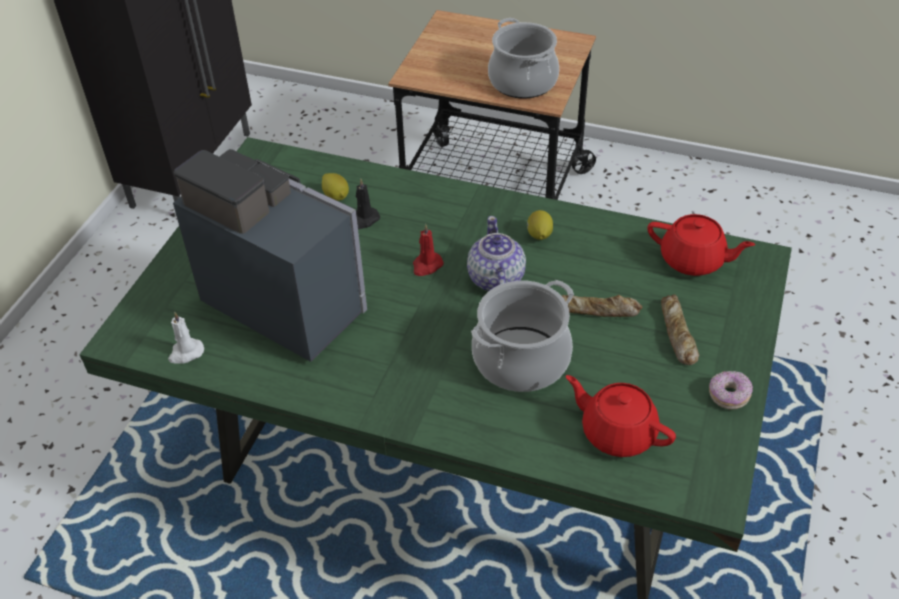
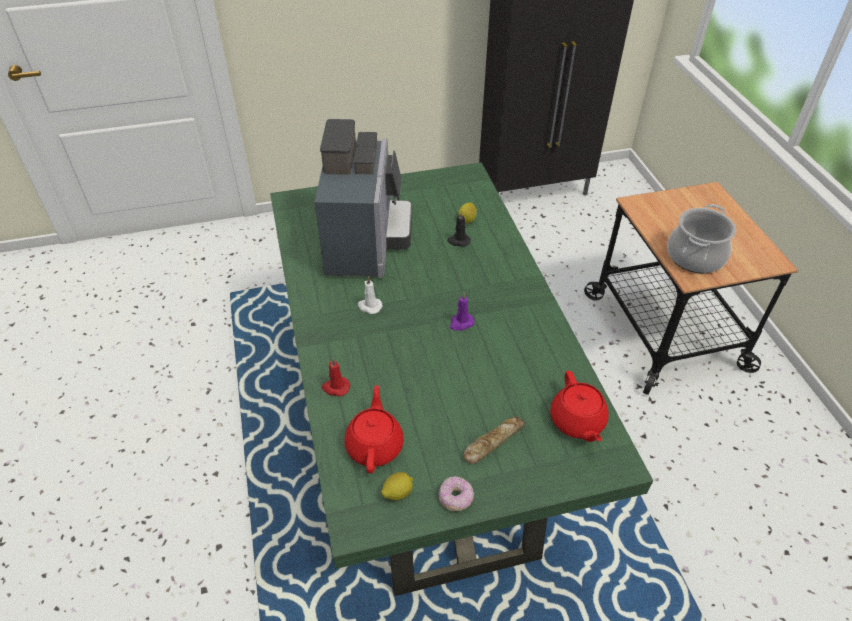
camera: 55 degrees right, 0 degrees up
(186, 353) = (297, 227): white candle -> white candle (369, 306)
(426, 266) = (444, 286): red candle -> red candle (335, 387)
(495, 279) = (461, 323): teapot -> purple candle
(521, 360) = (400, 368): cooking pot -> none
(539, 235) = (522, 326): lemon -> lemon (397, 493)
(596, 311) = (476, 387): bread -> none

